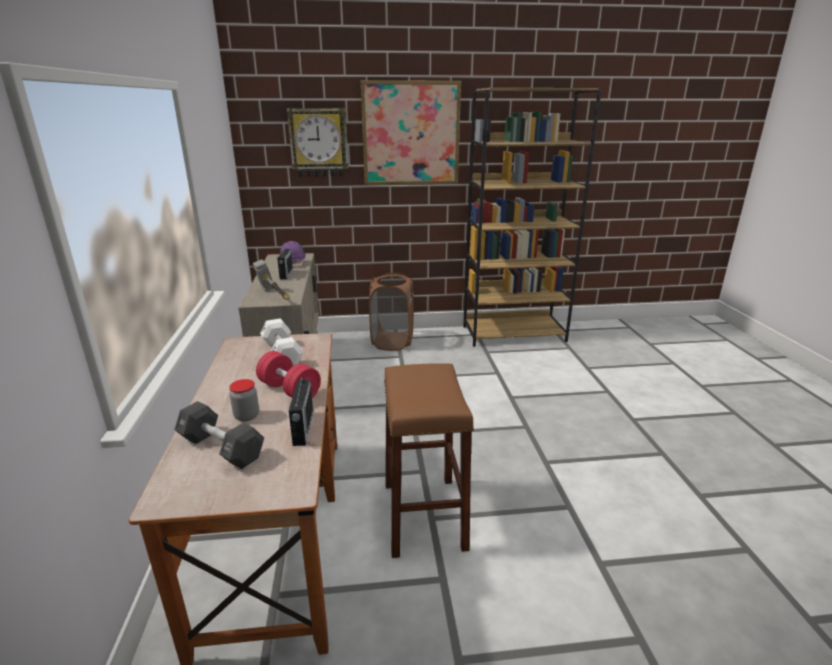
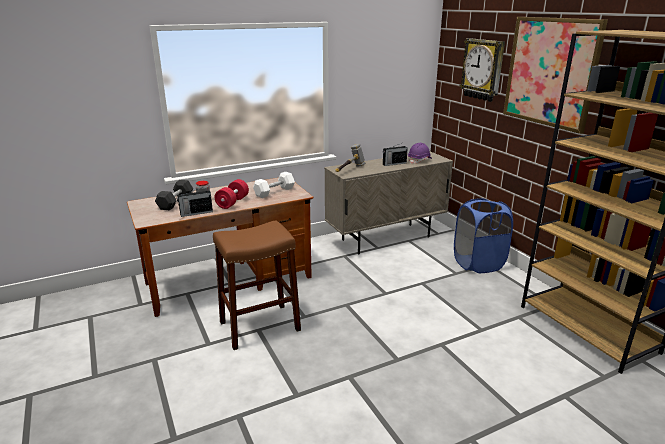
camera: 70 degrees right, 0 degrees up
(392, 341) = (478, 264): brown laundry basket -> blue laundry basket

